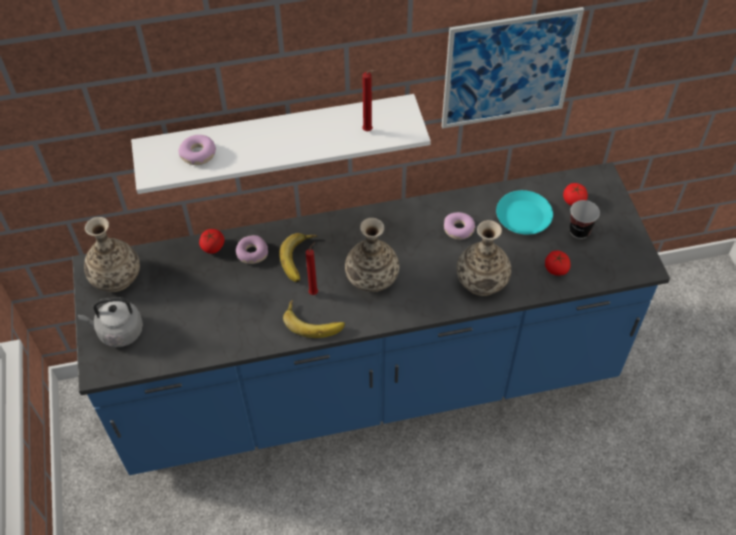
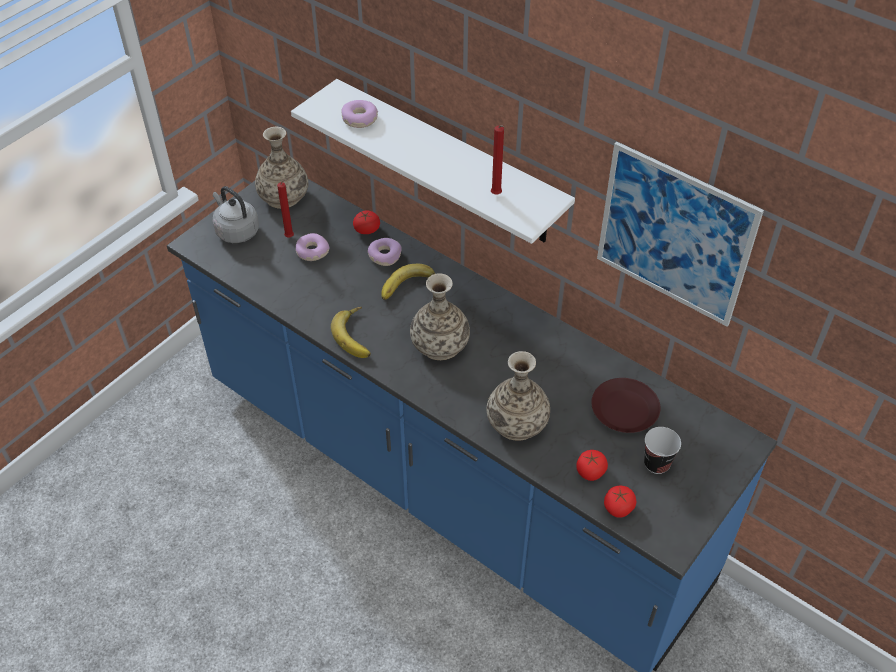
camera: 50 degrees right, 5 degrees down
(314, 292) = (386, 318): red candle -> red candle (291, 237)
(458, 229) = (556, 371): donut -> donut (312, 252)
(523, 216) = (625, 410): turquoise plate -> brown plate
(573, 200) = (689, 437): tomato -> tomato (618, 507)

